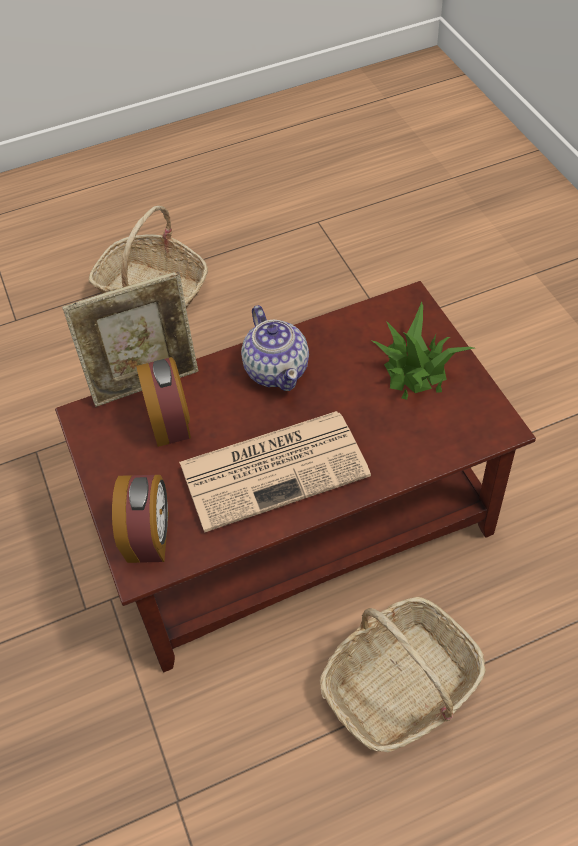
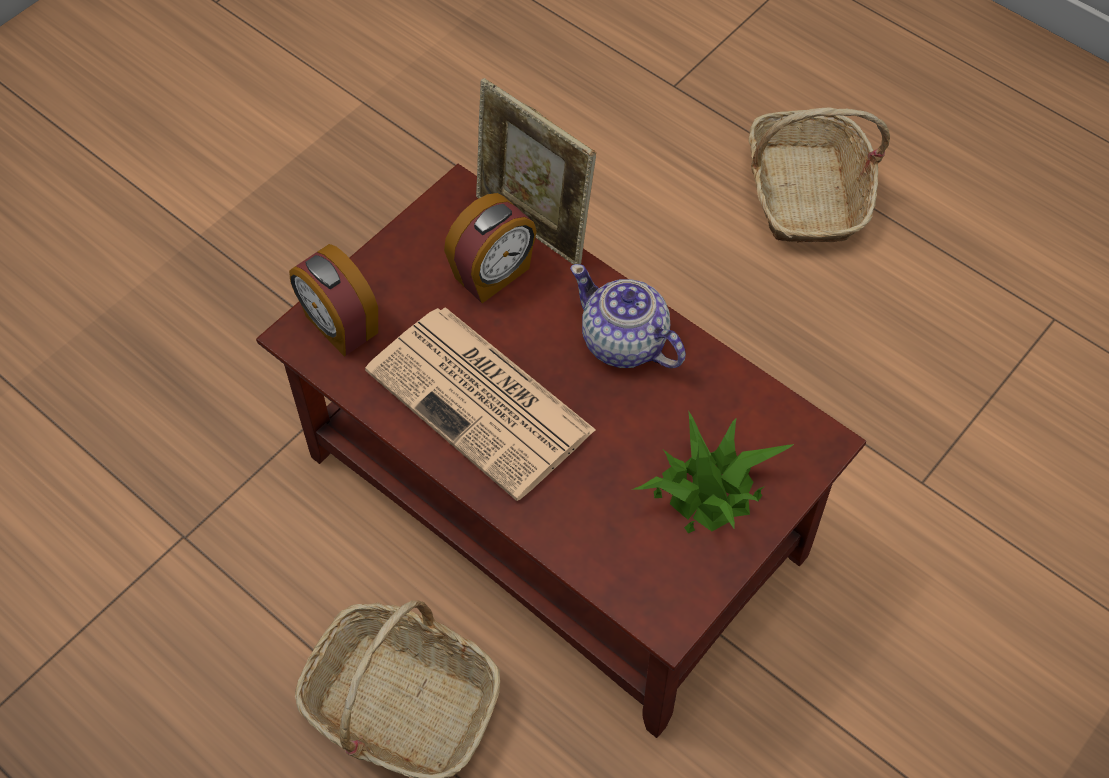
camera: 60 degrees right, 5 degrees up
(150, 537) = (340, 326): alarm clock -> alarm clock turned 75 degrees clockwise
(277, 369) = (624, 343): teapot -> teapot turned 90 degrees clockwise

